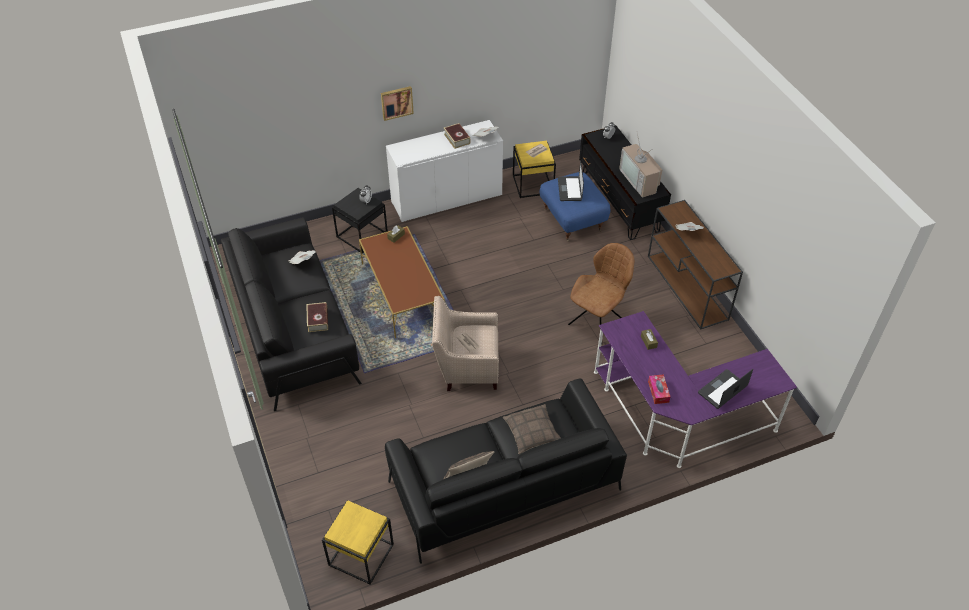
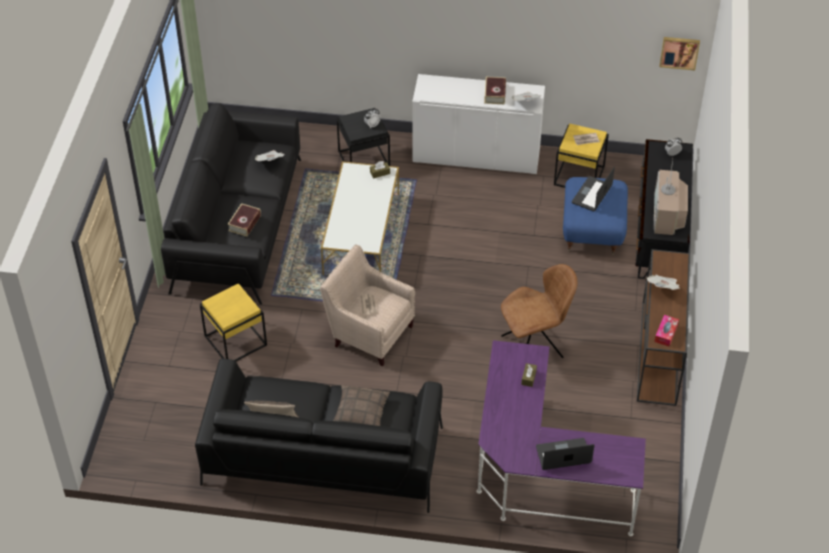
camera: 30 degrees right, 0 degrees up
(361, 554) = (156, 452): yellow side table -> yellow side table (236, 340)
(396, 102) = (437, 32): picture -> picture (679, 52)
(402, 292) = (361, 233): brown coffee table -> white coffee table
(658, 392) = (498, 428): tissue box -> tissue box (666, 333)

